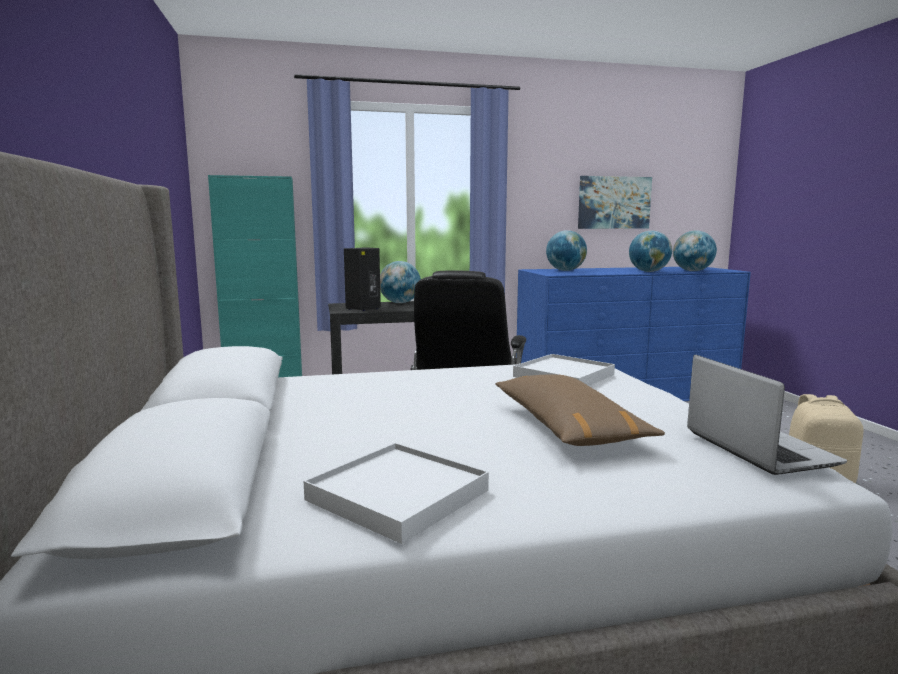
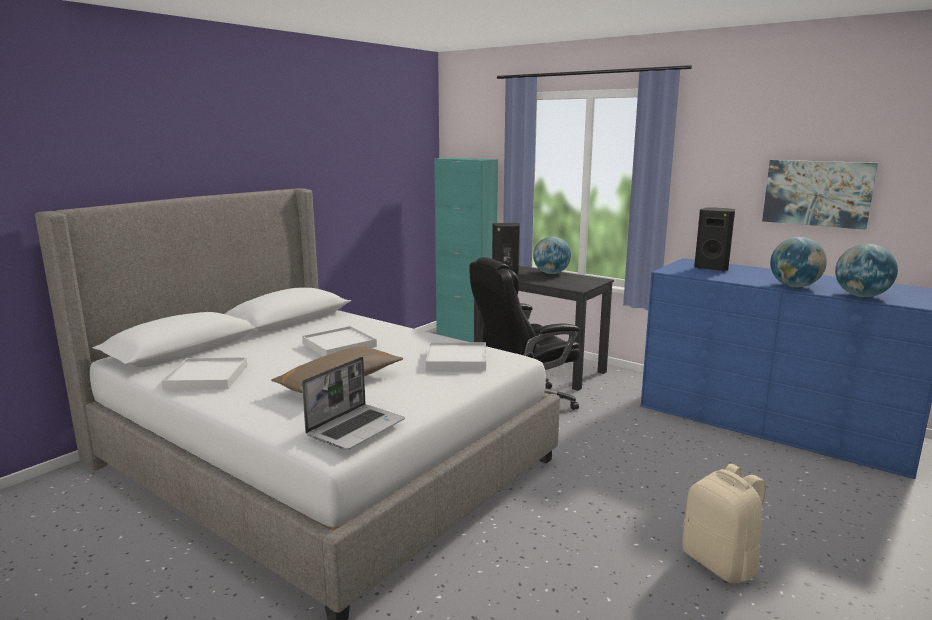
camera: 50 degrees right, 5 degrees up
(414, 401) = (339, 345): none -> white tray
(565, 270) = (712, 268): globe -> black speaker

